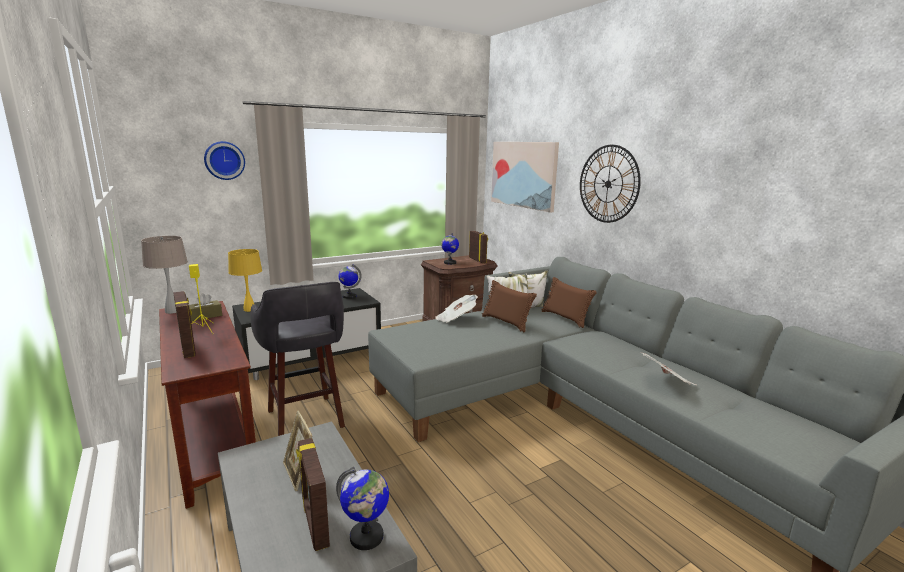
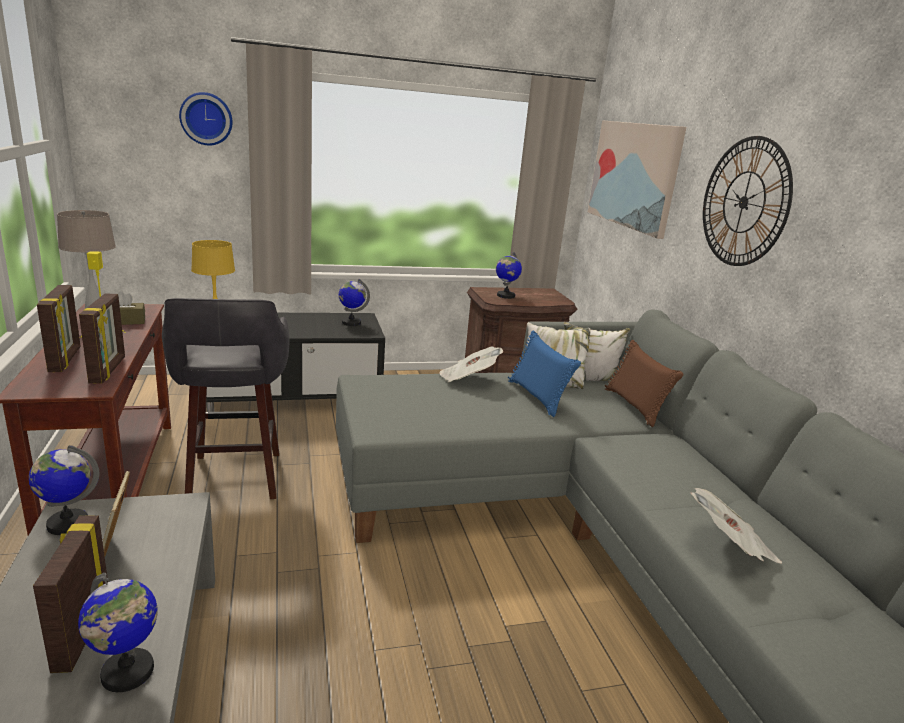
camera: 15 degrees right, 5 degrees up
(246, 462) = (67, 523): none -> globe
(477, 260) = (549, 297): picture frame -> picture frame (109, 370)
(506, 322) = (538, 397): brown pillow -> blue pillow

